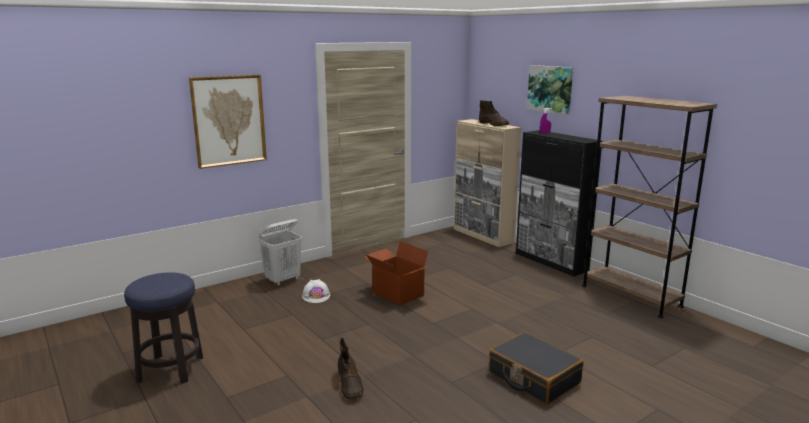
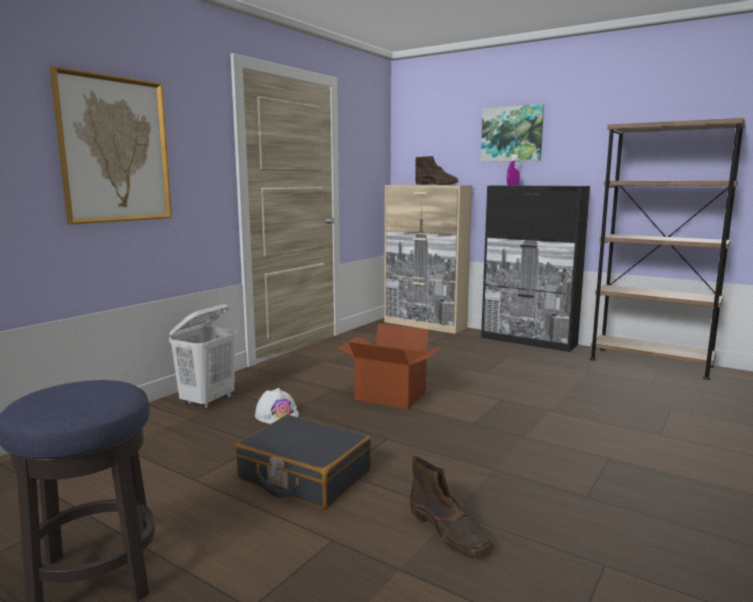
camera: 20 degrees left, 5 degrees down
(533, 378) = (675, 469): black suitcase -> black suitcase (304, 476)

